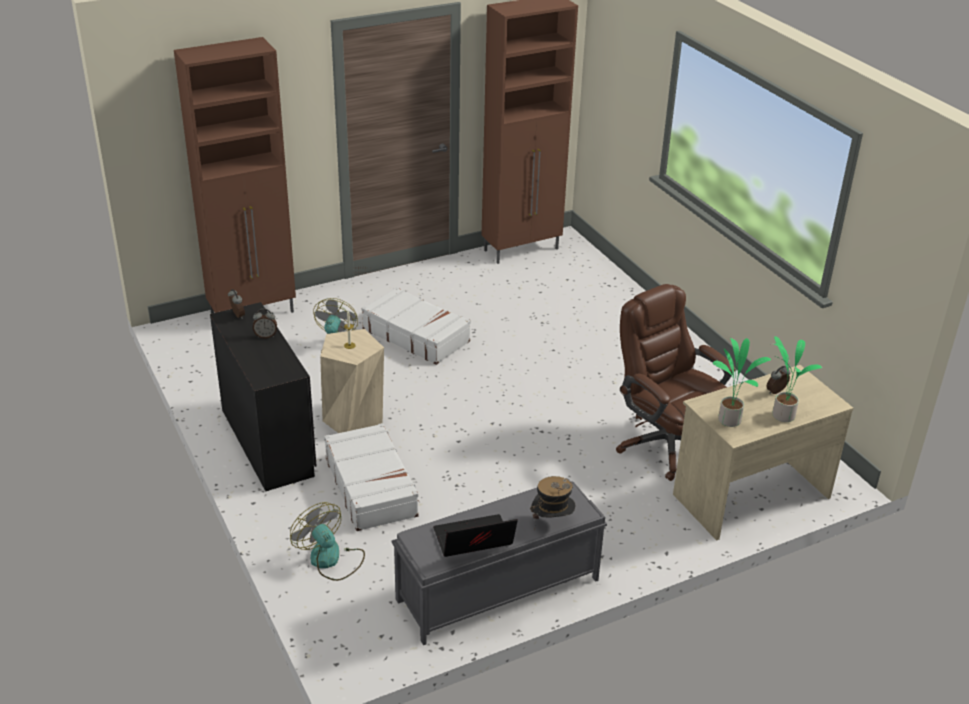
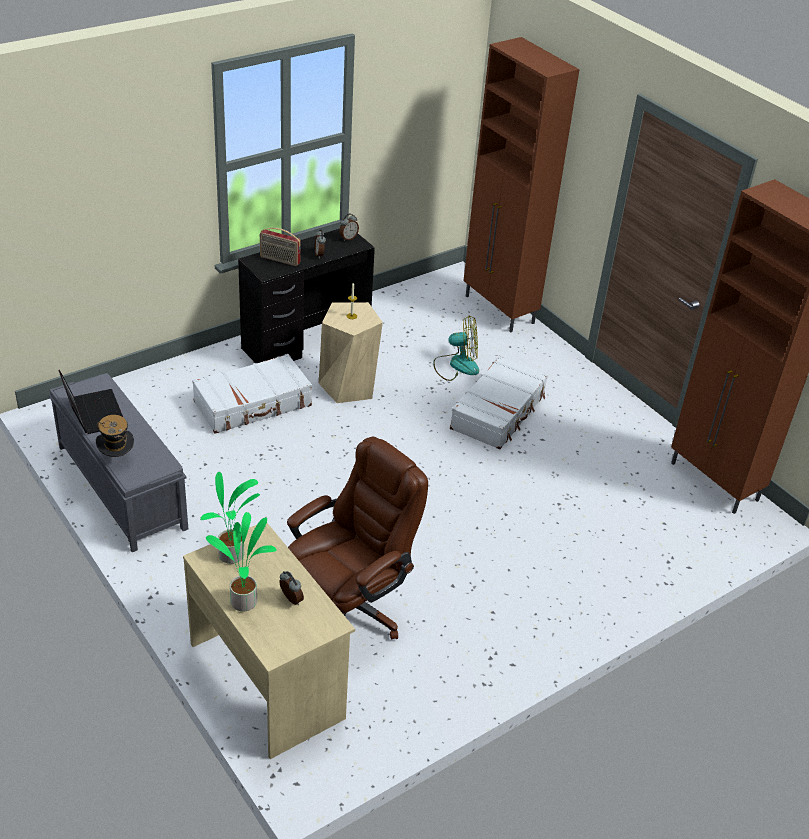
camera: 80 degrees right, 5 degrees up
(268, 362) = (279, 260): none -> radio
(330, 560) = (159, 391): fan -> none

